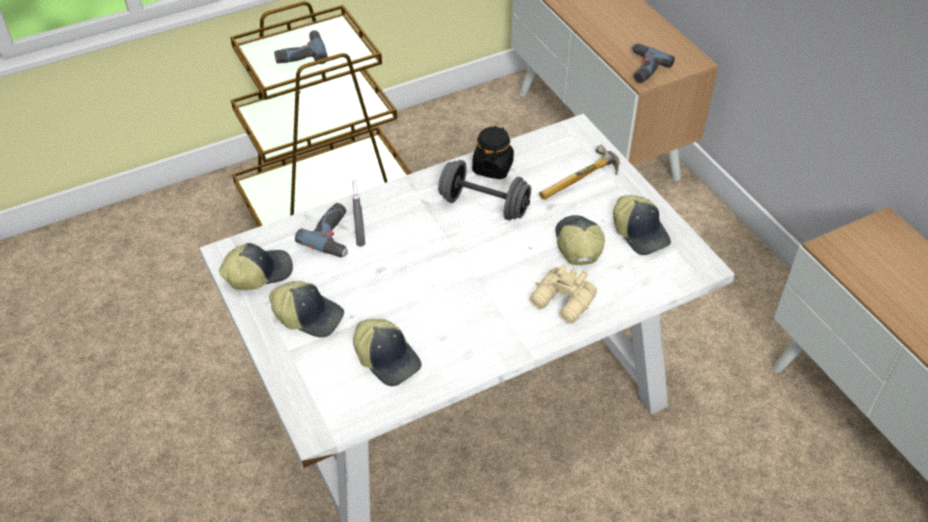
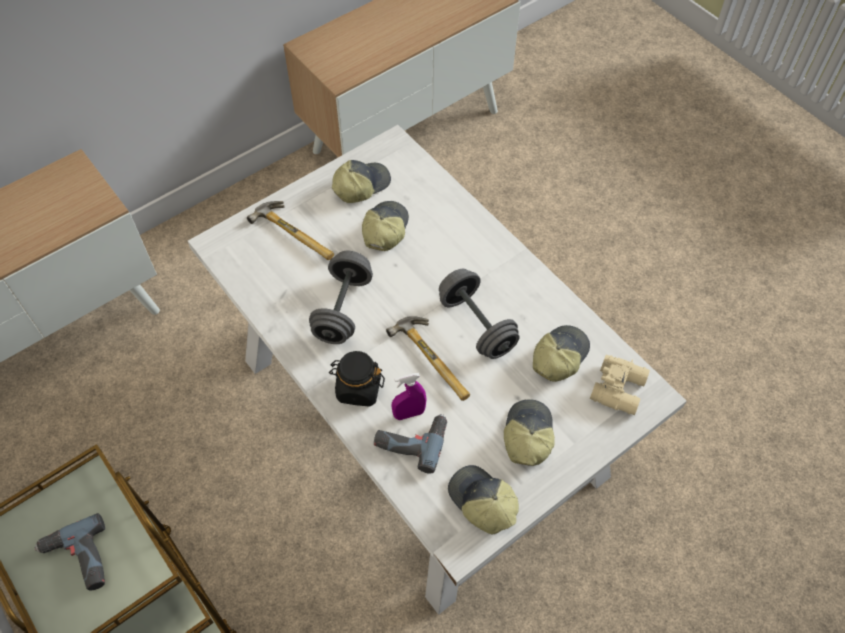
camera: 100 degrees left, 10 degrees up
(360, 237) = (409, 413): grey spray bottle -> purple spray bottle
(412, 263) = (436, 358): none -> hammer
(442, 299) = (477, 325): none -> grey dumbbell
(492, 167) = (283, 309): black jar -> black jar (358, 389)
(563, 303) = (458, 234): beige binoculars -> beige binoculars (619, 388)
(577, 244) = (384, 229): cap -> cap turned 120 degrees clockwise
(642, 68) = (83, 209): power drill -> none

